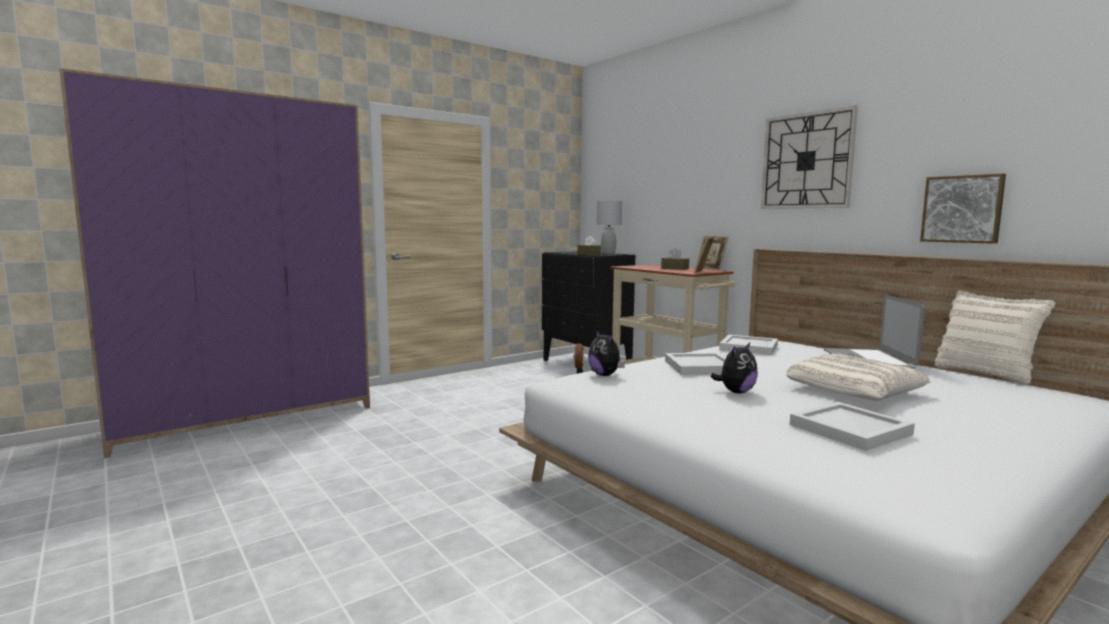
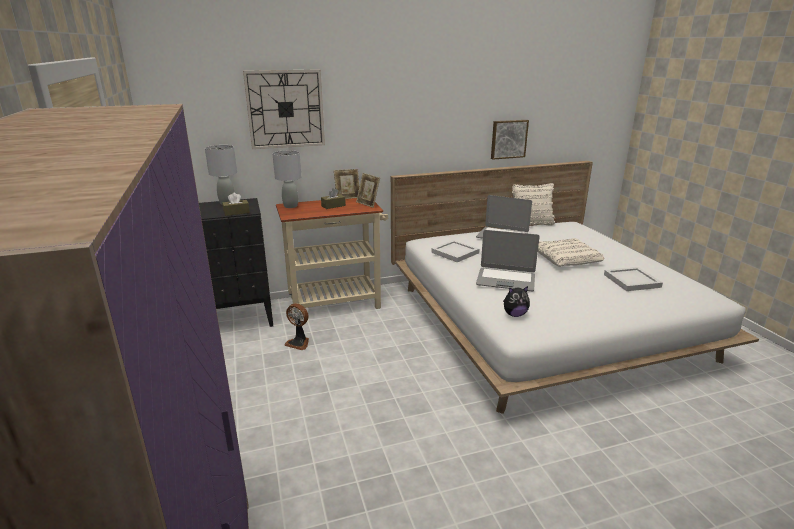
camera: 70 degrees left, 15 degrees up
(650, 265) = (290, 206): none -> grey table lamp
(701, 367) = (505, 280): white tray -> laptop
(736, 392) = (565, 286): plush toy -> none
(807, 161) = (420, 108): wall clock -> wall clock (285, 109)

